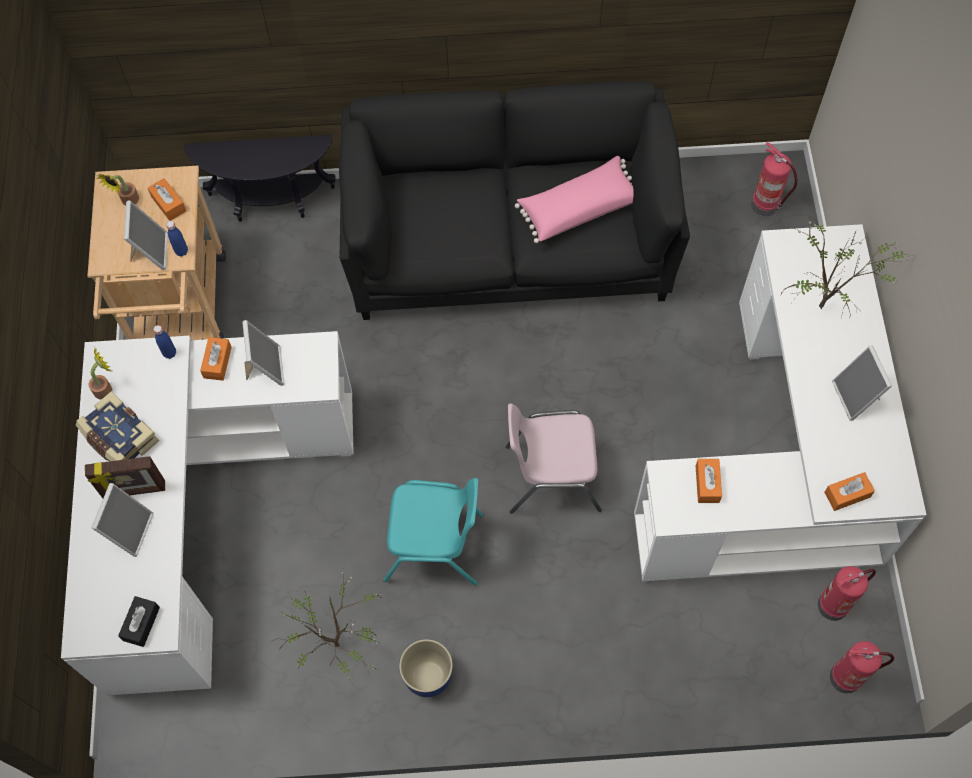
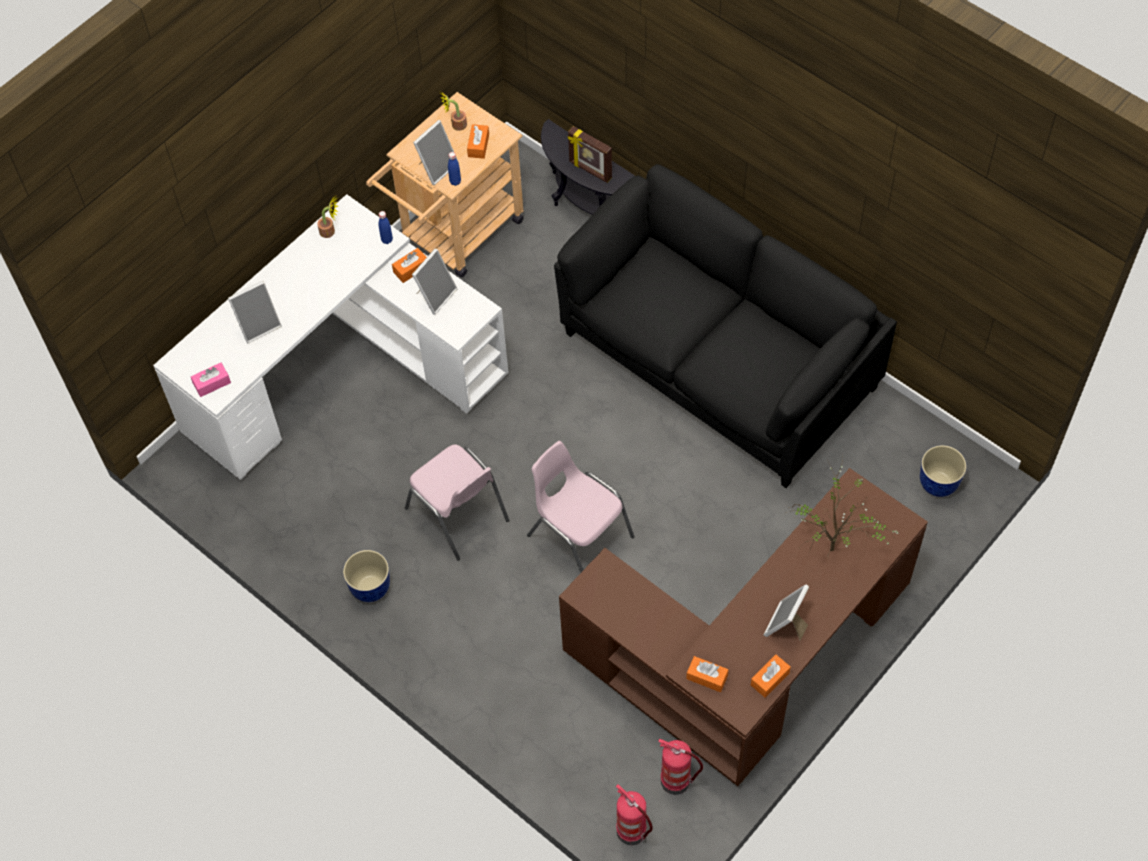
camera: 45 degrees right, 5 degrees down
(119, 438) = (307, 267): book -> none
(134, 491) = (284, 305): picture frame -> picture frame (590, 170)
(141, 624) = (212, 383): black tissue box -> pink tissue box
(339, 649) = (336, 524): potted plant -> none
(435, 547) = (458, 515): turquoise chair -> pink chair
(578, 207) = (758, 360): pink pillow -> none
(707, 484) = (627, 594): orange tissue box -> orange tissue box (770, 679)
(766, 205) = (938, 484): fire extinguisher -> planter
(780, 460) = (746, 660): white desk -> brown desk

